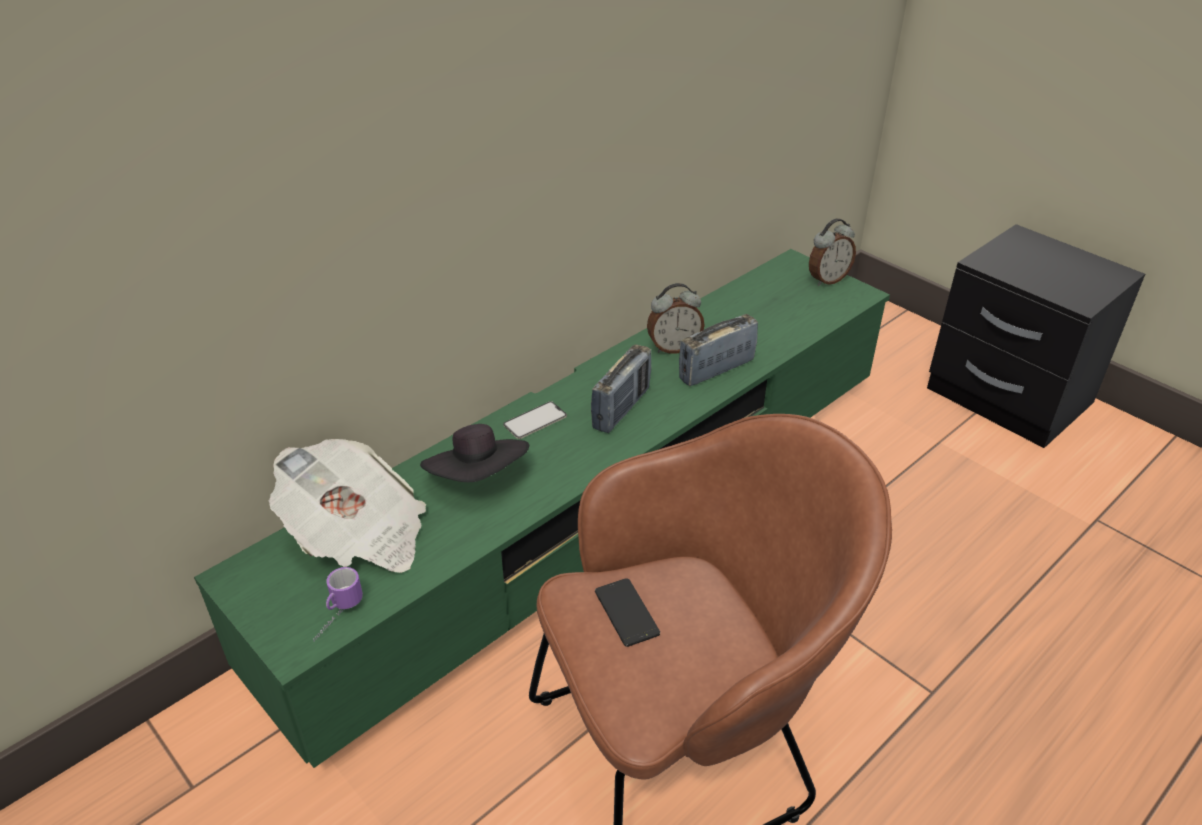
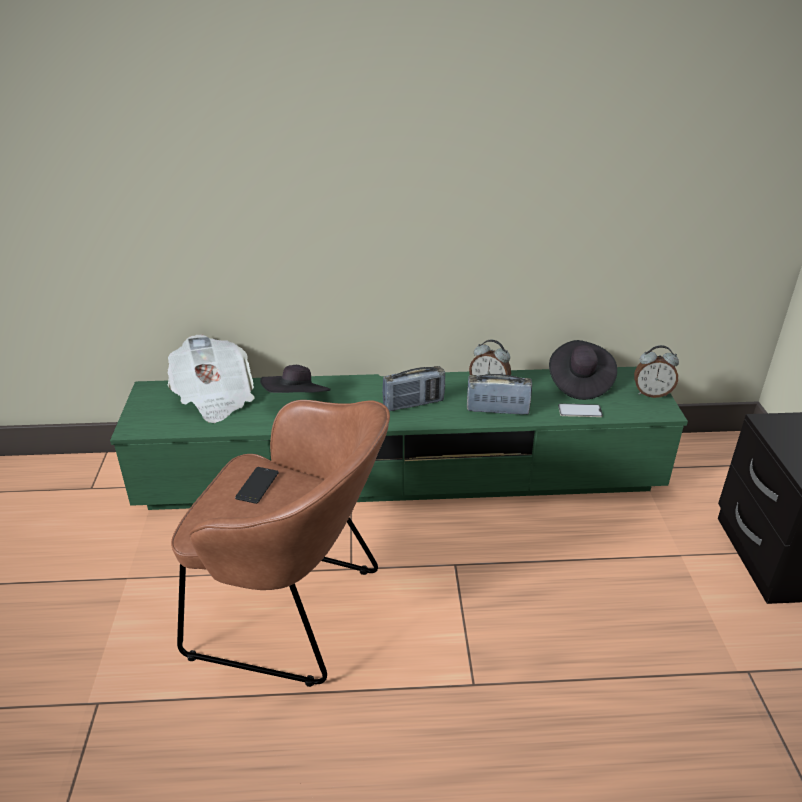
camera: 40 degrees right, 5 degrees down
(336, 617) = (162, 426): mug -> none
(535, 420) = (360, 388): phone -> phone (580, 411)
(751, 299) = (579, 383): none -> black hat

